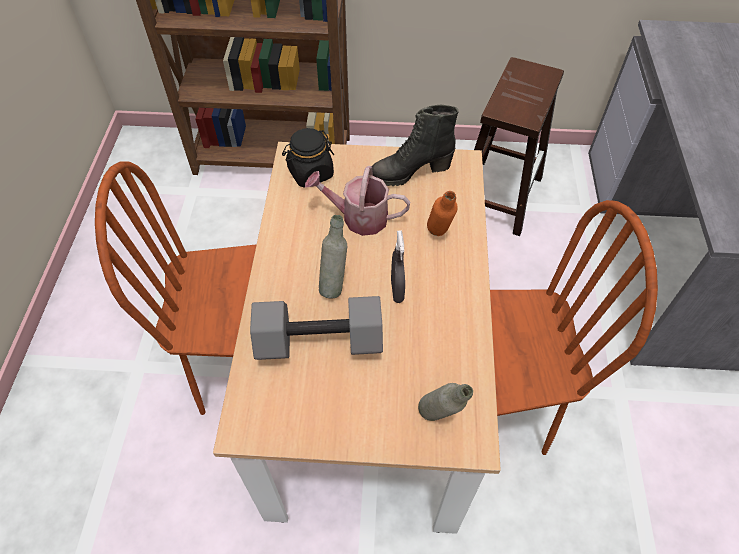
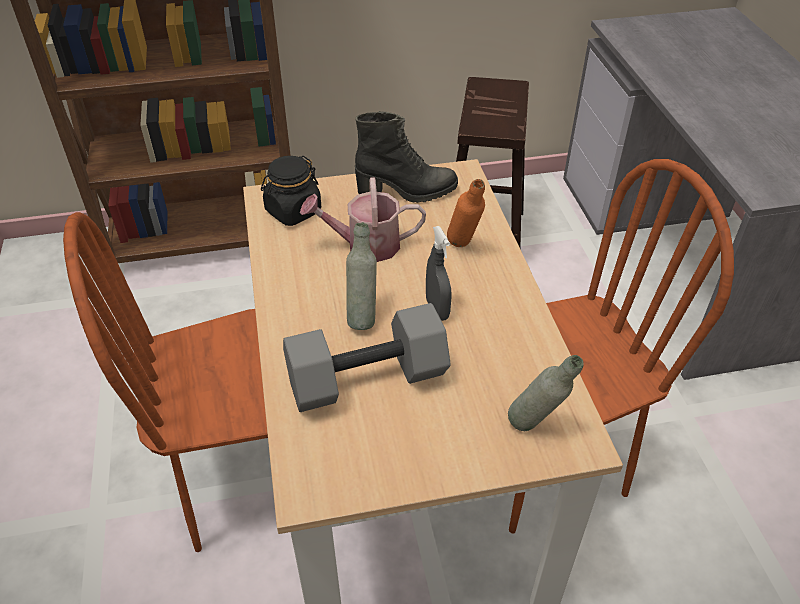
camera: 15 degrees left, 10 degrees down
(409, 172) = (407, 192): black boot -> black boot turned 150 degrees counterclockwise

